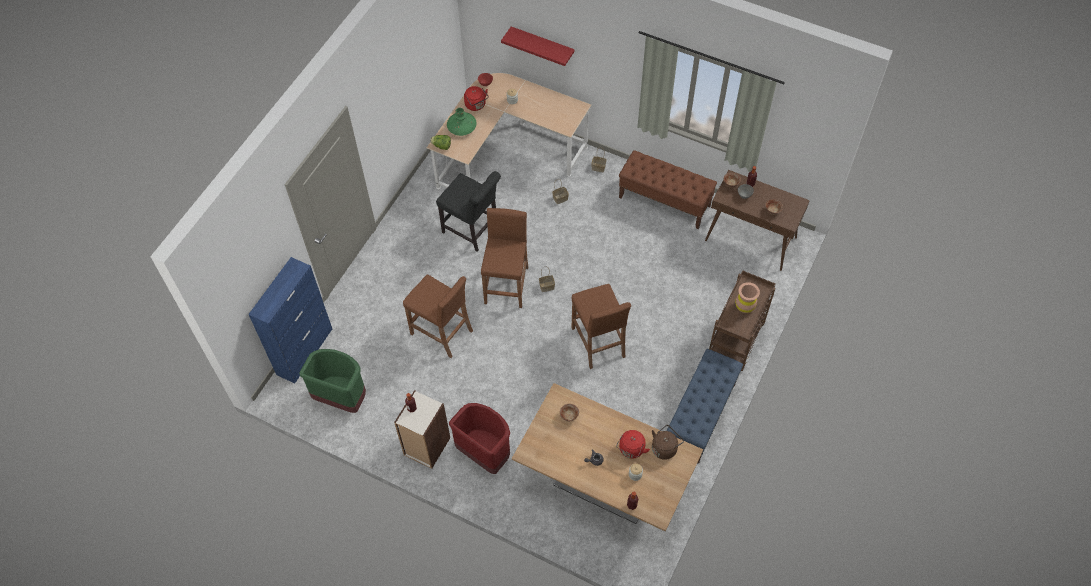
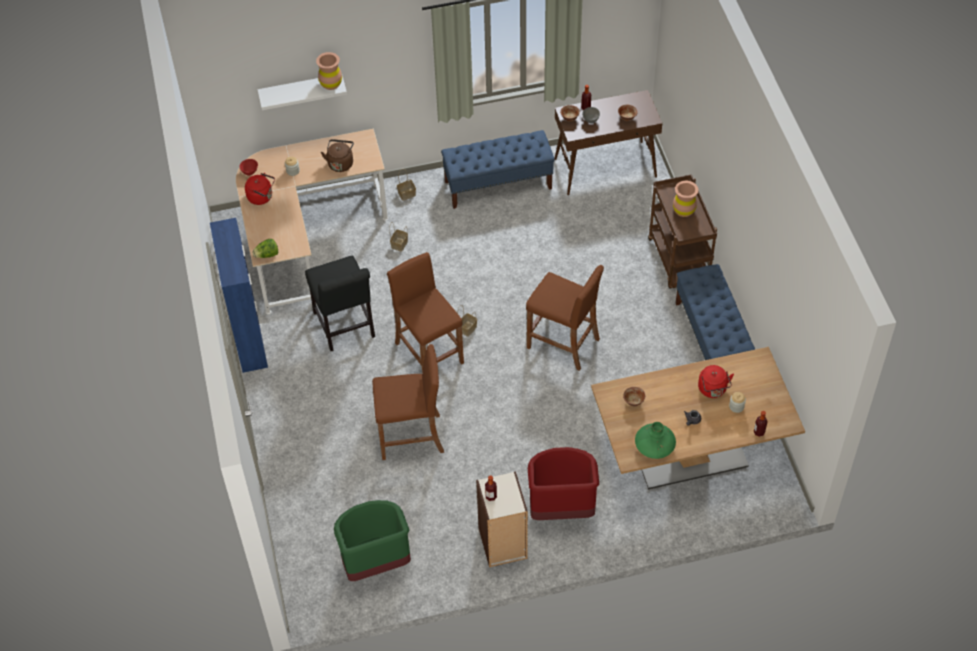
camera: 40 degrees left, 5 degrees down
(305, 351) = (293, 550): blue cabinet -> blue cabinet (249, 337)
(462, 127) = (269, 225): green vase -> green vase (654, 445)
(473, 230) = (345, 327): black chair -> black chair turned 75 degrees clockwise
(542, 45) = (301, 90): red shelf -> white shelf
(560, 52) = (331, 84): none -> brown vase
(665, 201) = (498, 185): brown bench -> blue bench
(665, 447) = (738, 367): brown kettle -> brown kettle (340, 163)

